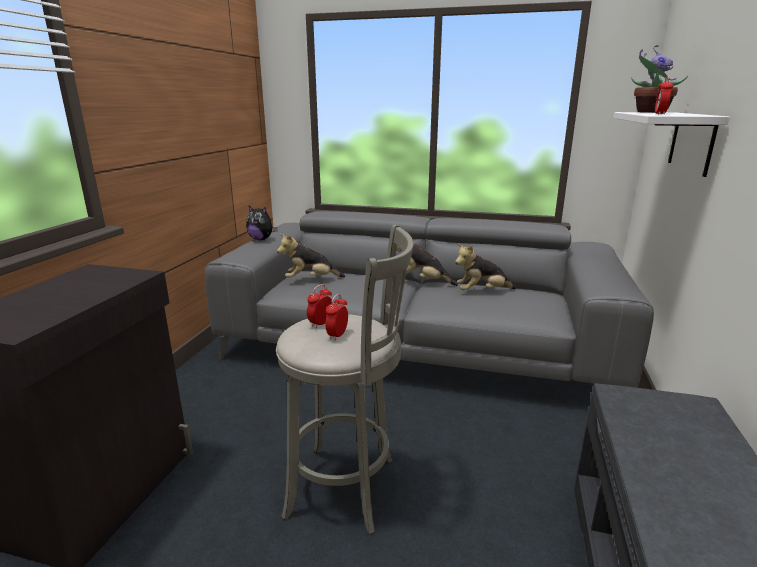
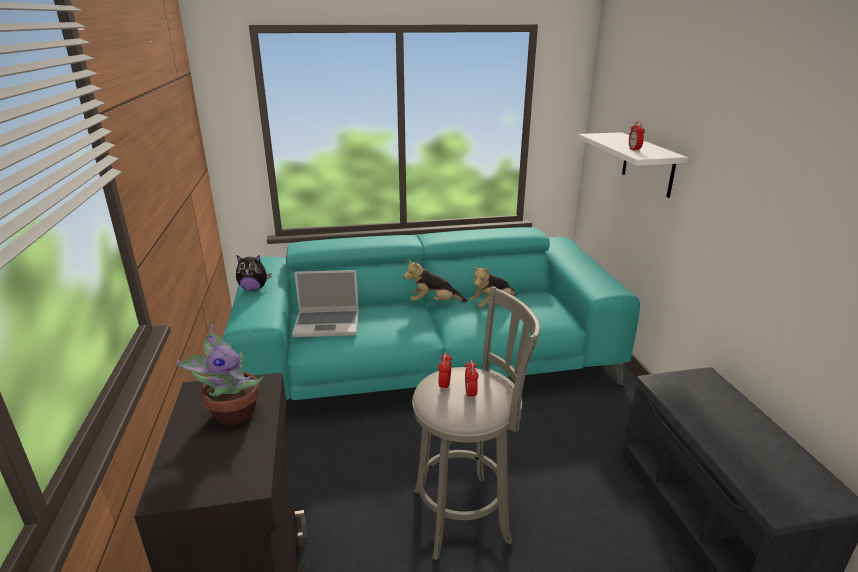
camera: 25 degrees left, 5 degrees up
(310, 280) = (328, 324): plush toy -> laptop
(418, 344) = (428, 360): grey sofa -> turquoise sofa
(649, 112) = (609, 136): potted plant -> potted plant (232, 413)

